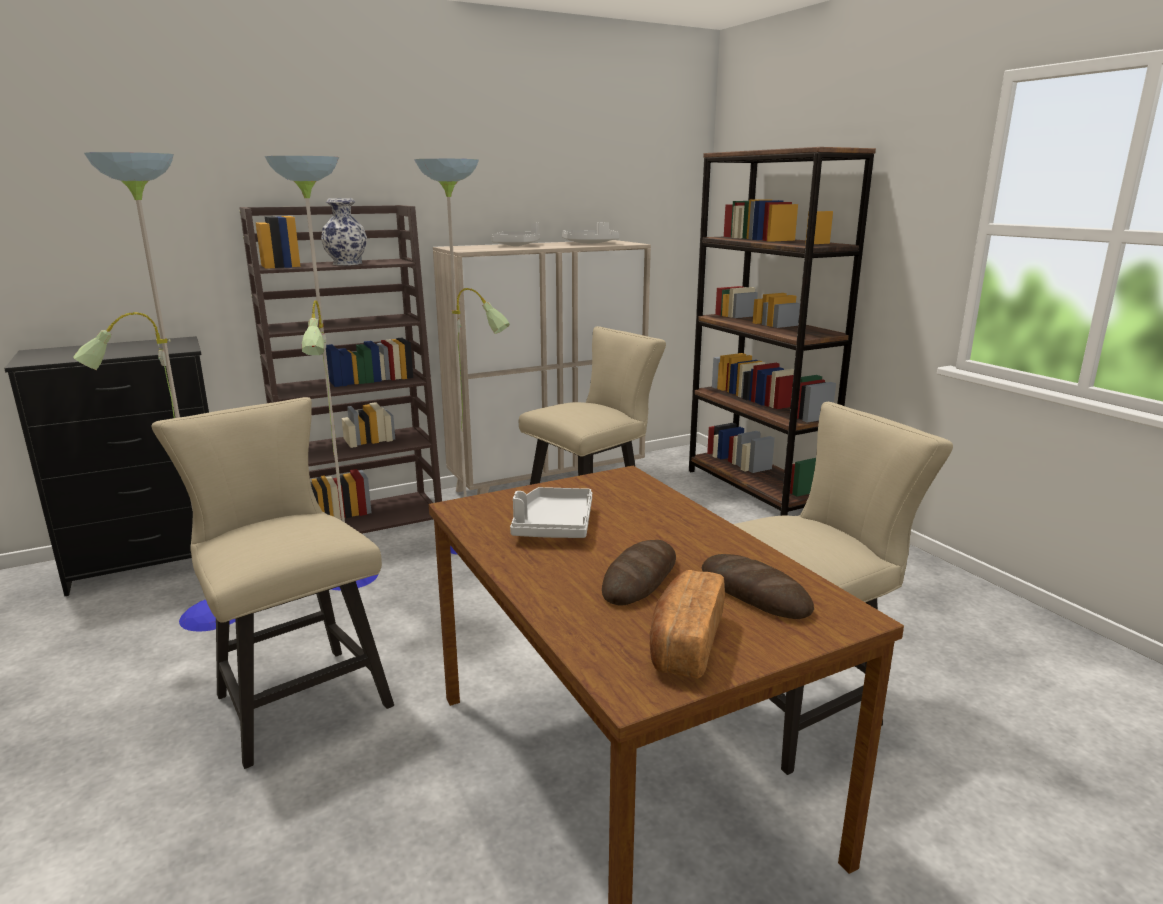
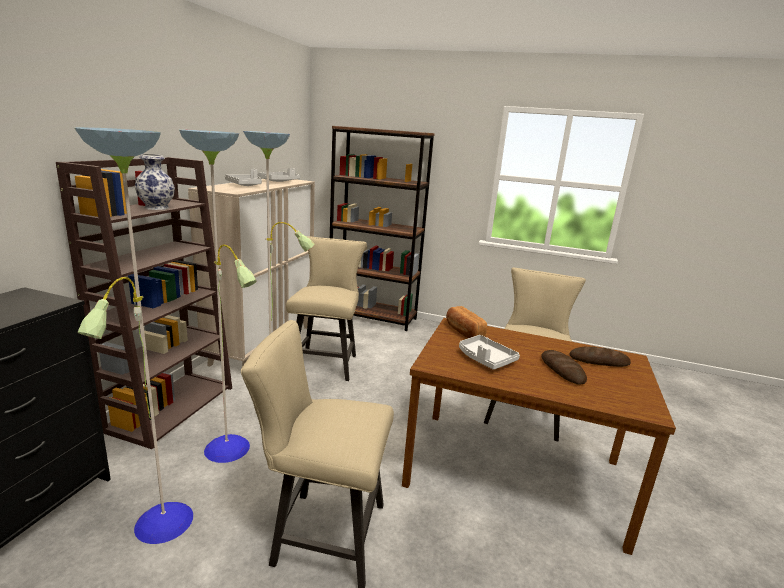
camera: 45 degrees left, 0 degrees up
(684, 643) = (625, 389): bread -> bread (463, 331)

